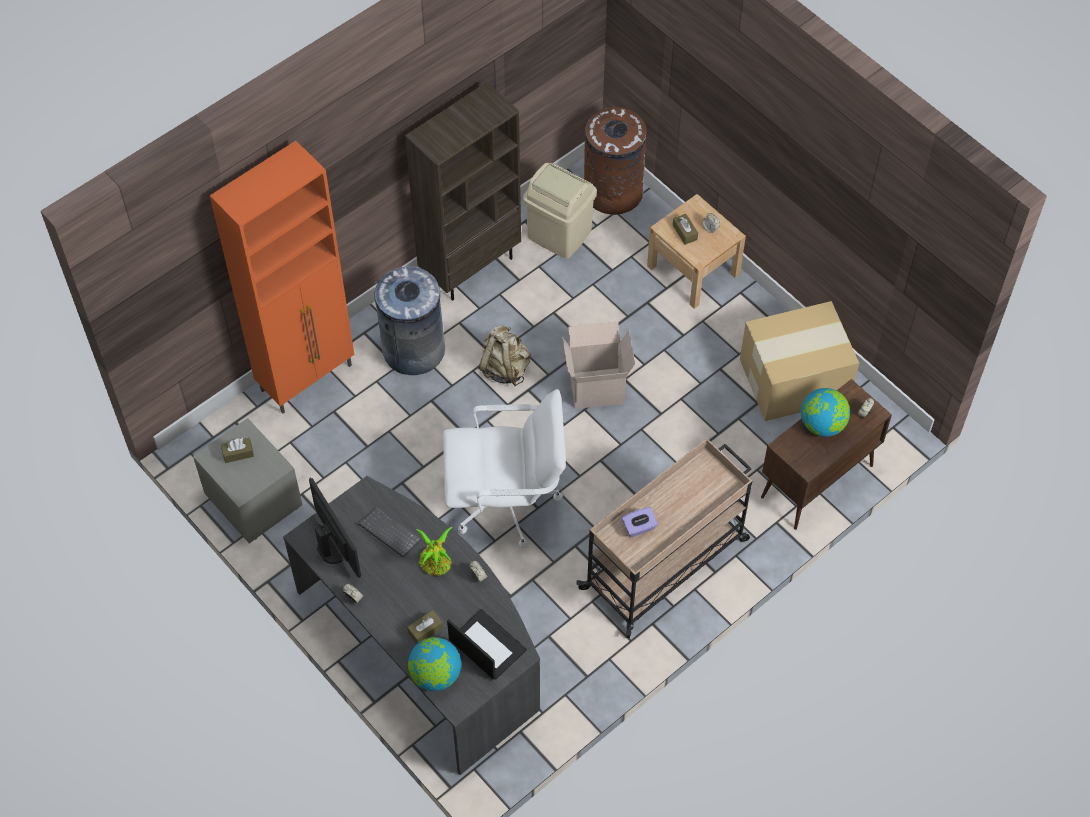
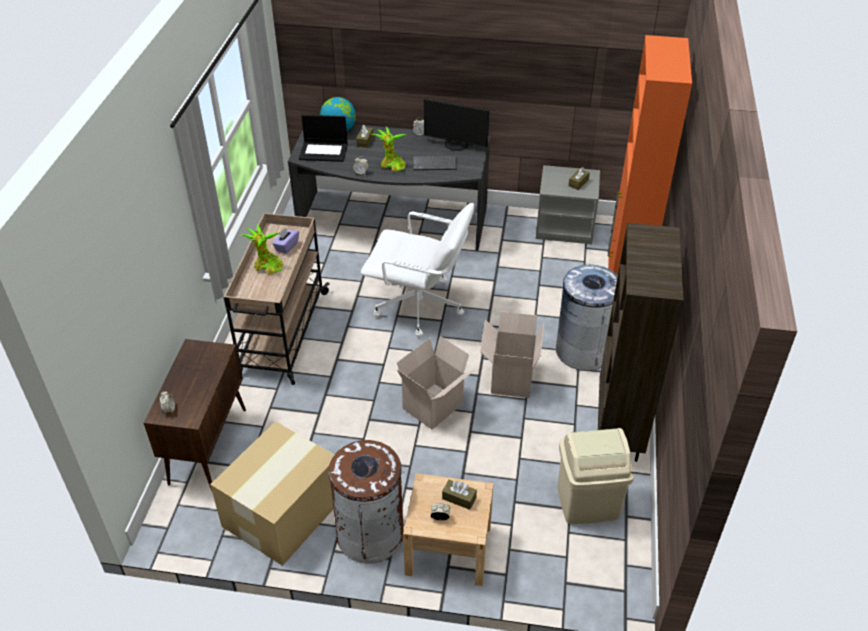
camera: 140 degrees right, 15 degrees down
(505, 368) = (510, 378): beige backpack -> cardboard box
(506, 502) = (419, 307): white office chair -> white office chair turned 120 degrees counterclockwise
(613, 192) = (590, 575): brown trash can -> brown trash can (370, 534)
(677, 513) = (266, 266): none -> potted plant
(822, 425) = (200, 381): globe -> none

